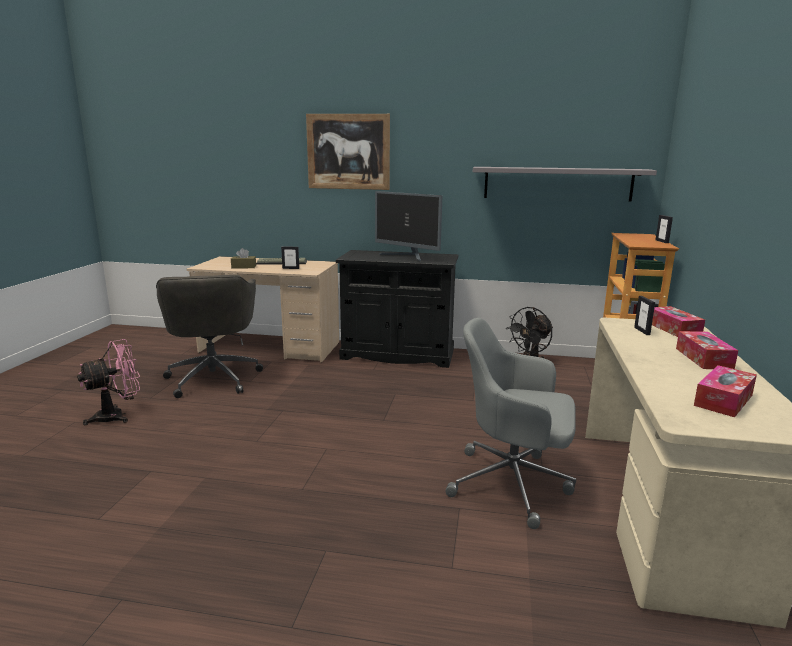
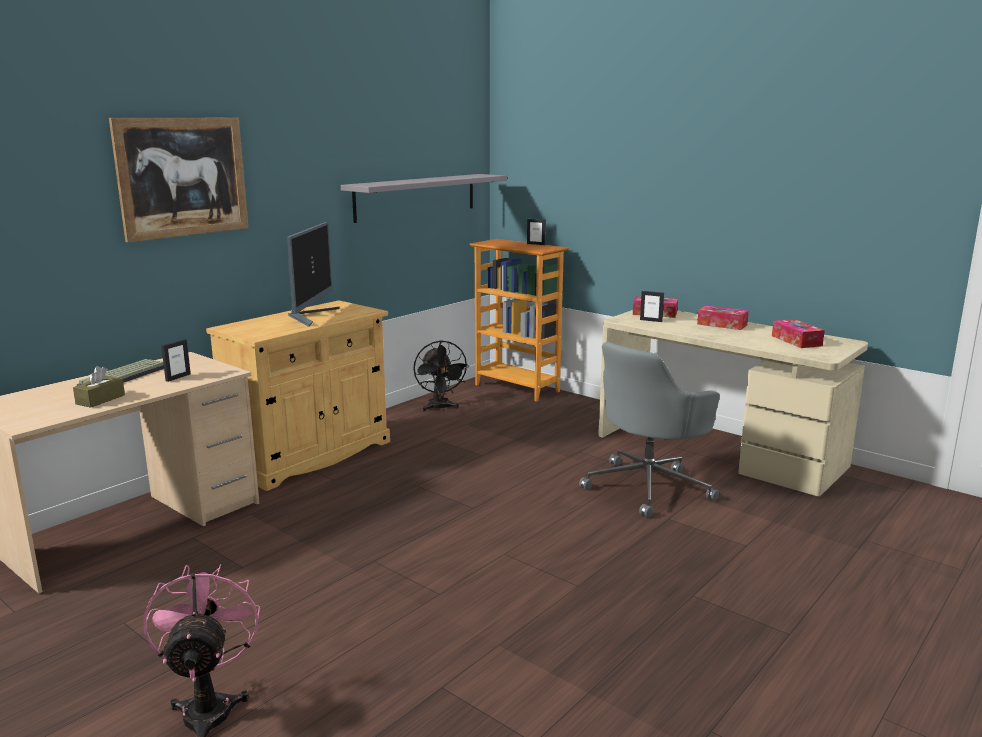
camera: 60 degrees left, 0 degrees up
(213, 378) = (182, 594): grey office chair -> none
(397, 354) = (310, 455): black cabinet -> beige cabinet
(408, 256) = (310, 316): monitor -> monitor turned 60 degrees counterclockwise

